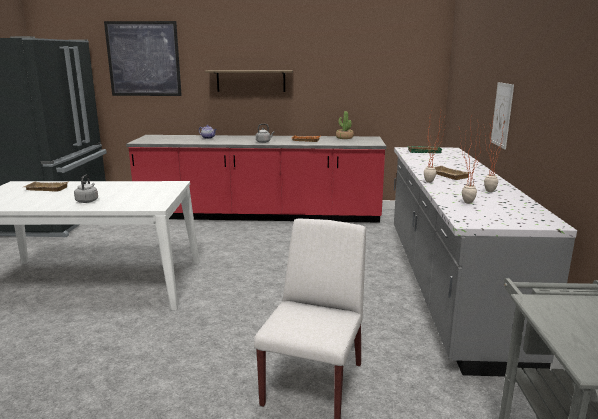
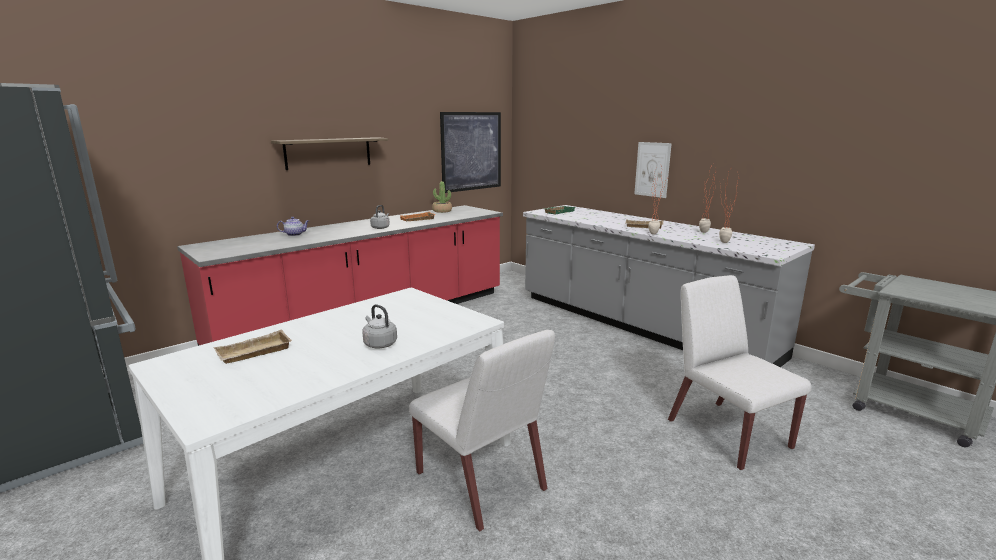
camera: 45 degrees left, 0 degrees up
(123, 318) = (481, 482): none -> white chair
(143, 59) = (162, 126): picture -> picture (471, 151)

